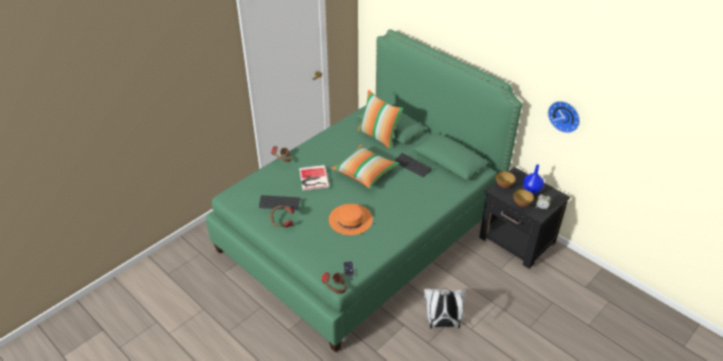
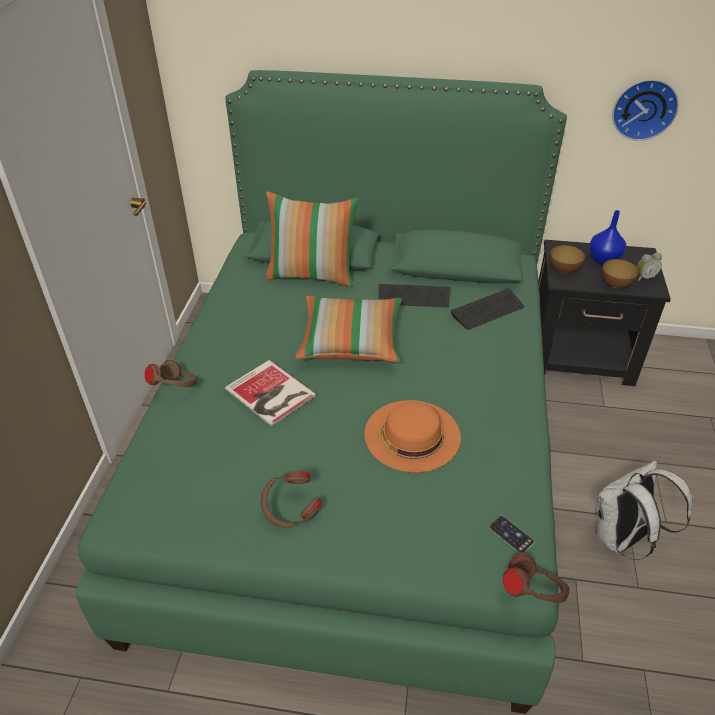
camera: 35 degrees left, 0 degrees up
(279, 203) = (250, 475): keyboard -> keyboard (487, 310)

